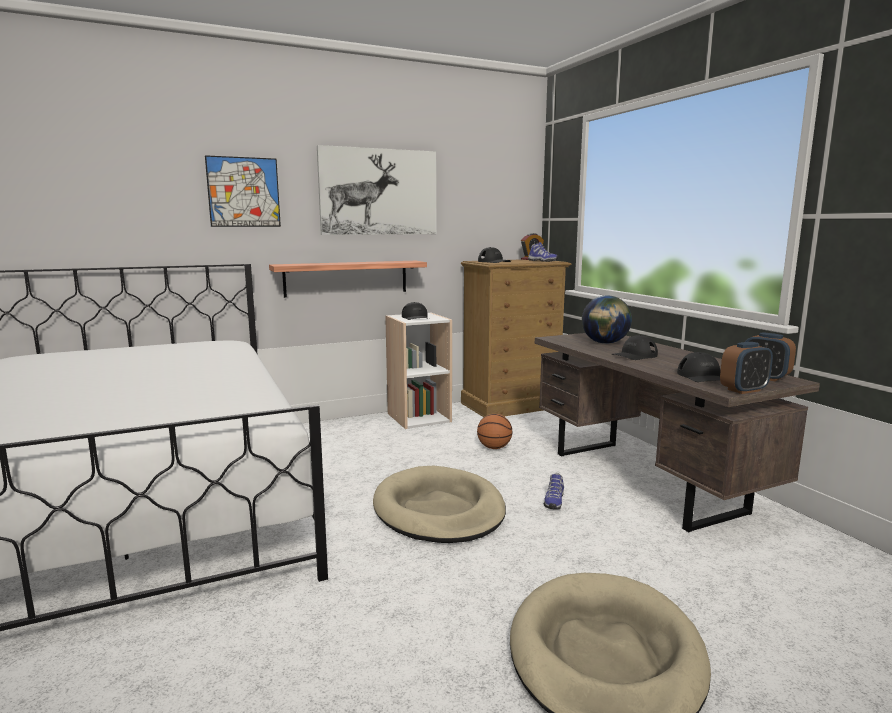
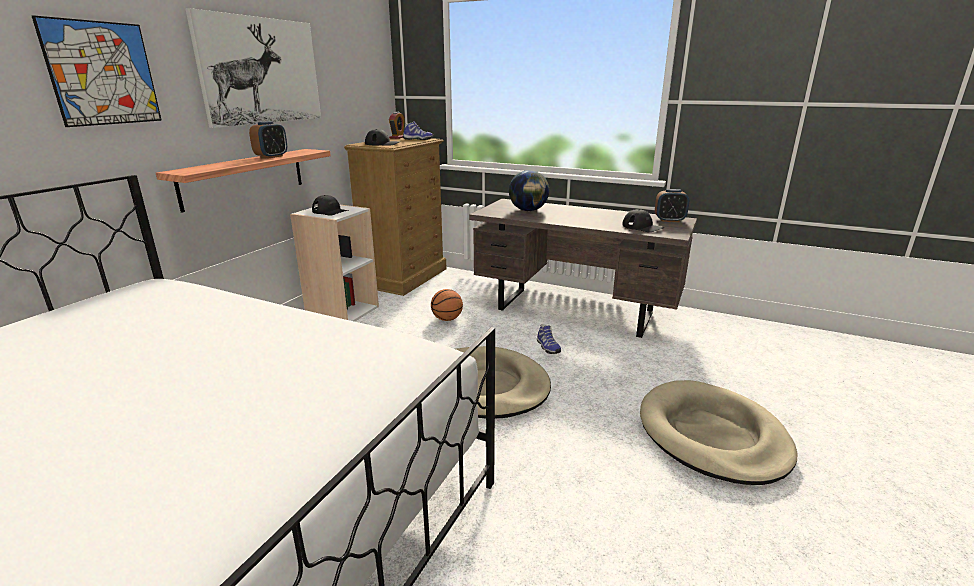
camera: 40 degrees left, 10 degrees up
(634, 355) = (570, 218): black cap -> none
(743, 390) = (681, 232): alarm clock -> alarm clock (271, 156)

